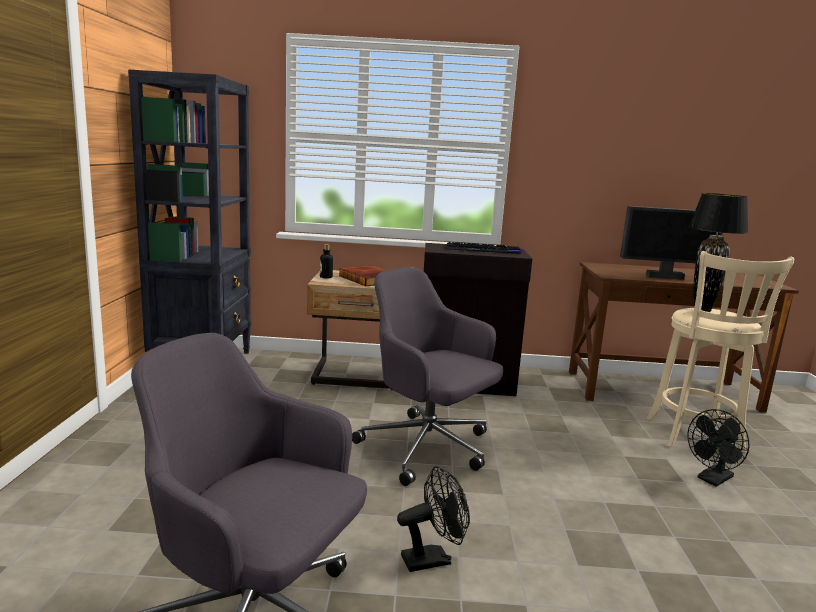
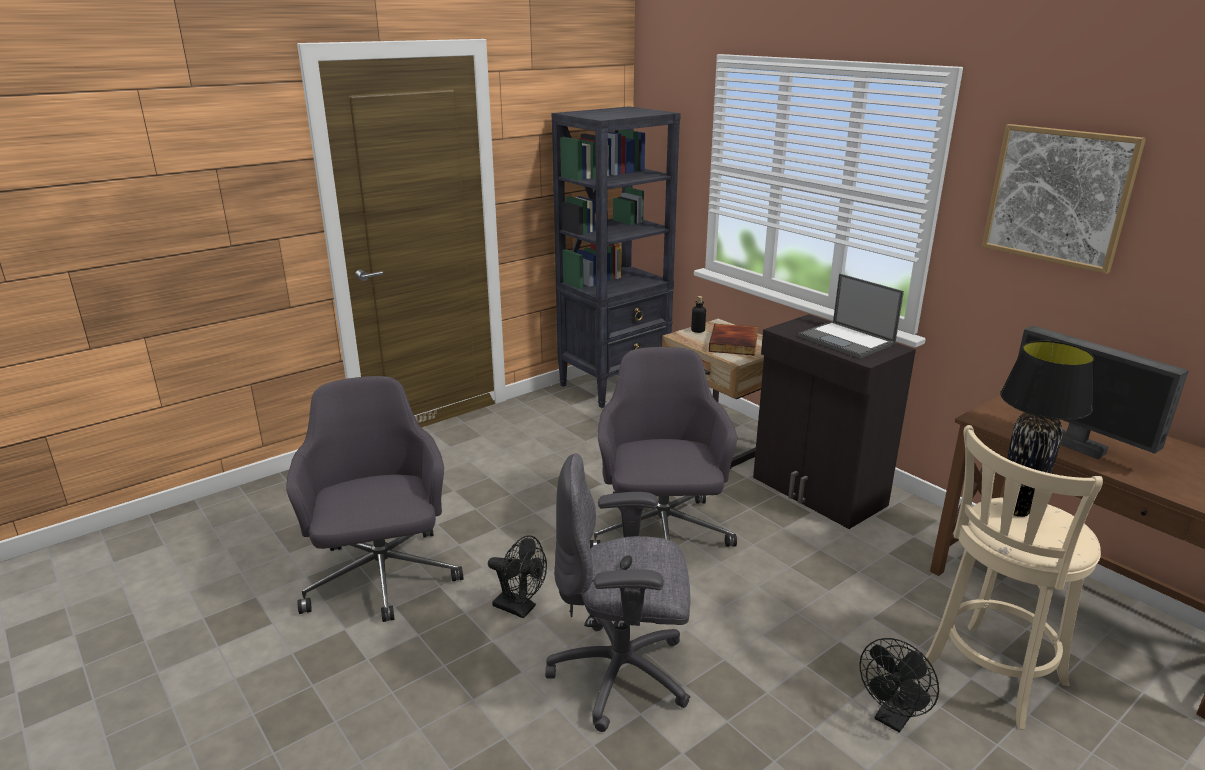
camera: 50 degrees right, 10 degrees up
(483, 250) = (847, 340): keyboard -> laptop
(582, 553) = (623, 675): none -> grey office chair
(593, 130) = (1059, 196): none -> picture
(712, 480) = (893, 718): black fan -> black fan turned 60 degrees counterclockwise

